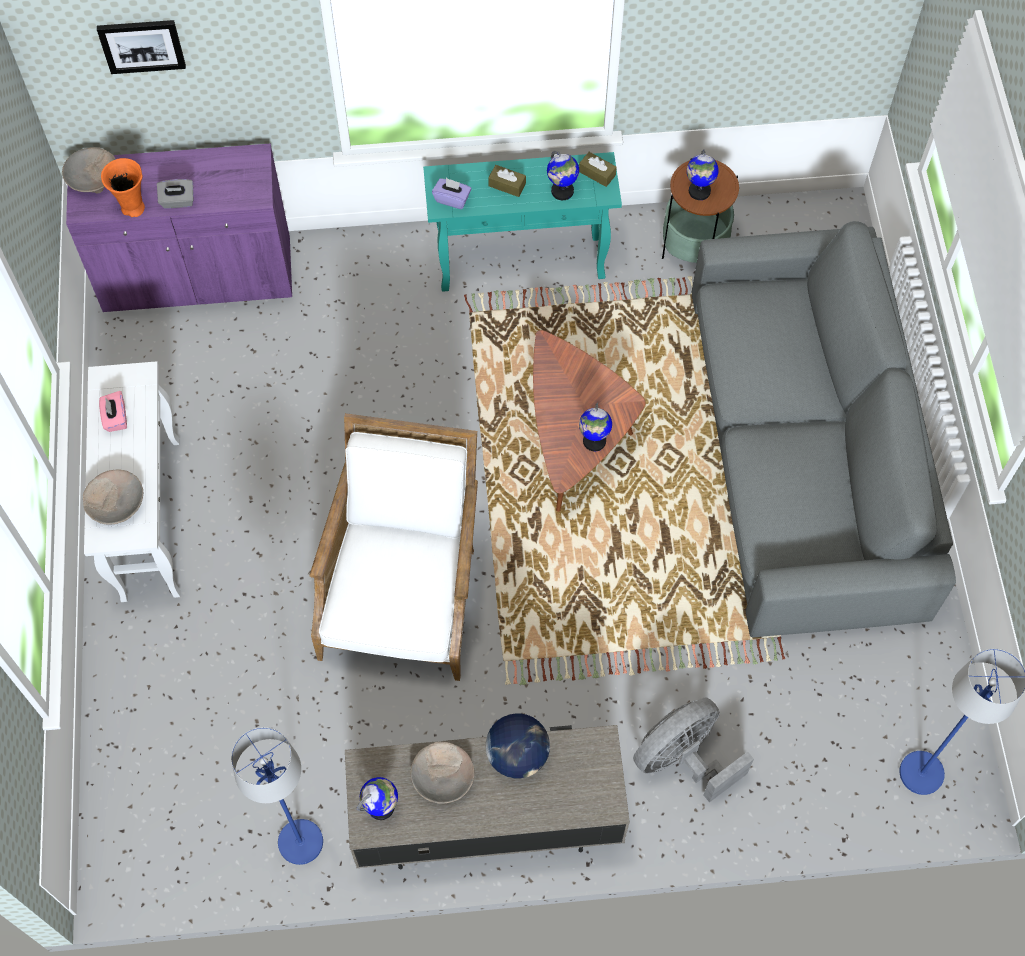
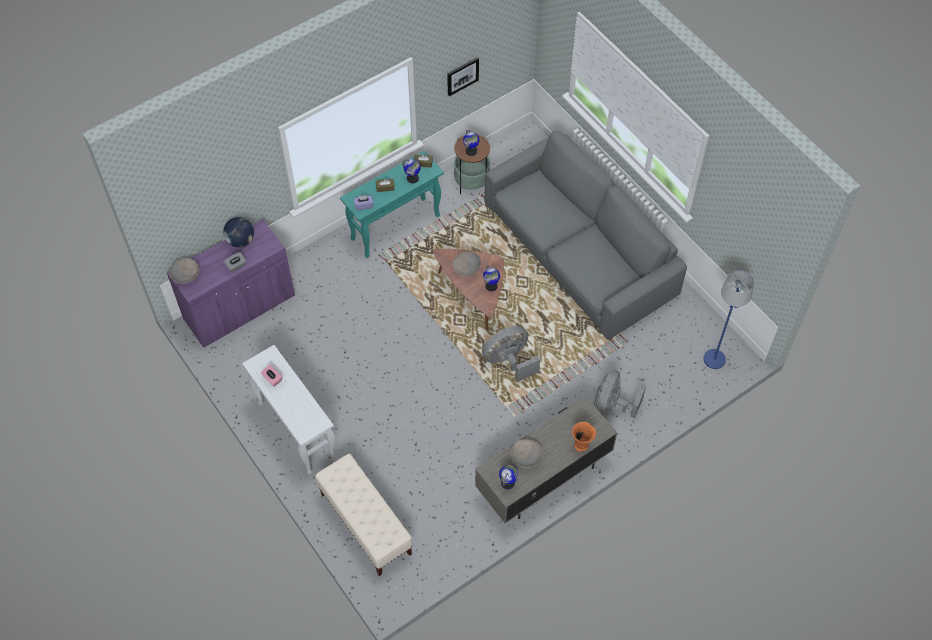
camera: 30 degrees left, 5 degrees down
(116, 503) = (300, 415): beige bowl -> beige bowl (467, 267)
(133, 209) = (216, 279): orange vase -> orange vase (581, 446)
(142, 45) = (199, 193): picture -> picture (462, 76)
(153, 735) = (365, 524): none -> beige bench
(301, 842) = (467, 532): blue floor lamp -> none
(404, 589) = (439, 399): white armchair -> none
(517, 755) = (552, 430): globe -> globe (241, 240)
(559, 584) = (509, 361): none -> grey fan

